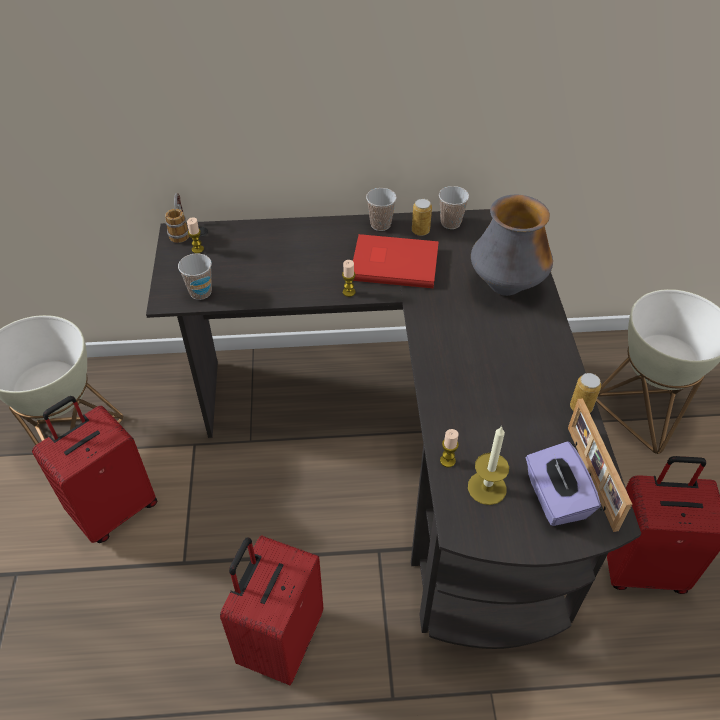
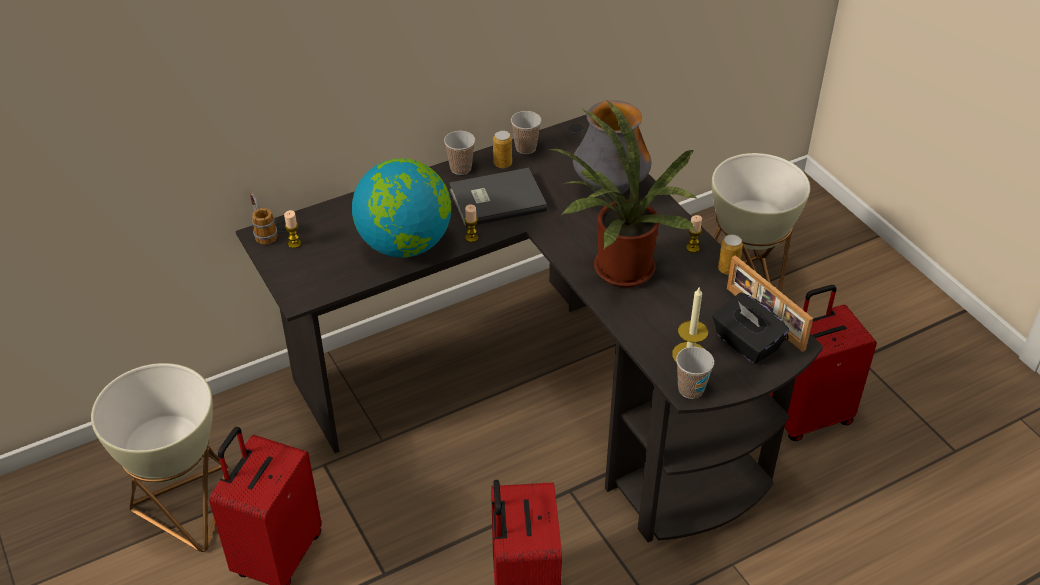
camera: 25 degrees left, 5 degrees down
(200, 292) = (327, 282): cup -> cup (690, 389)
(287, 280) = (405, 245): none -> globe
(393, 262) = (495, 199): red book -> grey book
(447, 460) = (646, 346): candle -> candle (692, 248)
(465, 372) = (618, 272): none -> potted plant
(555, 498) = (746, 343): purple tissue box -> black tissue box

